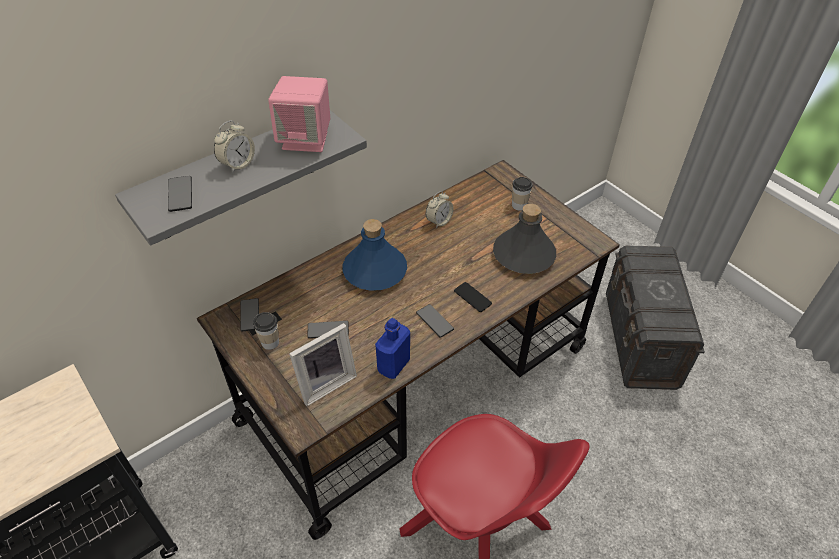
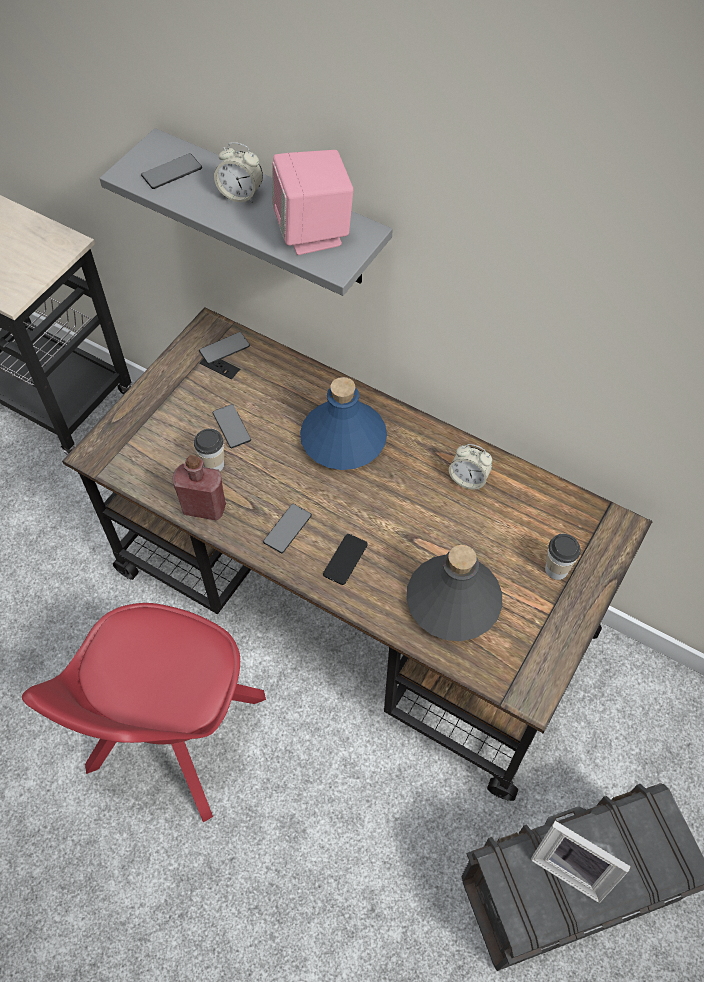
camera: 70 degrees right, 10 degrees up
(270, 342) = (194, 382): cup -> cup (213, 465)
(325, 382) = (158, 451): picture frame -> picture frame (572, 865)
(393, 365) = (204, 508): blue bottle -> red bottle

